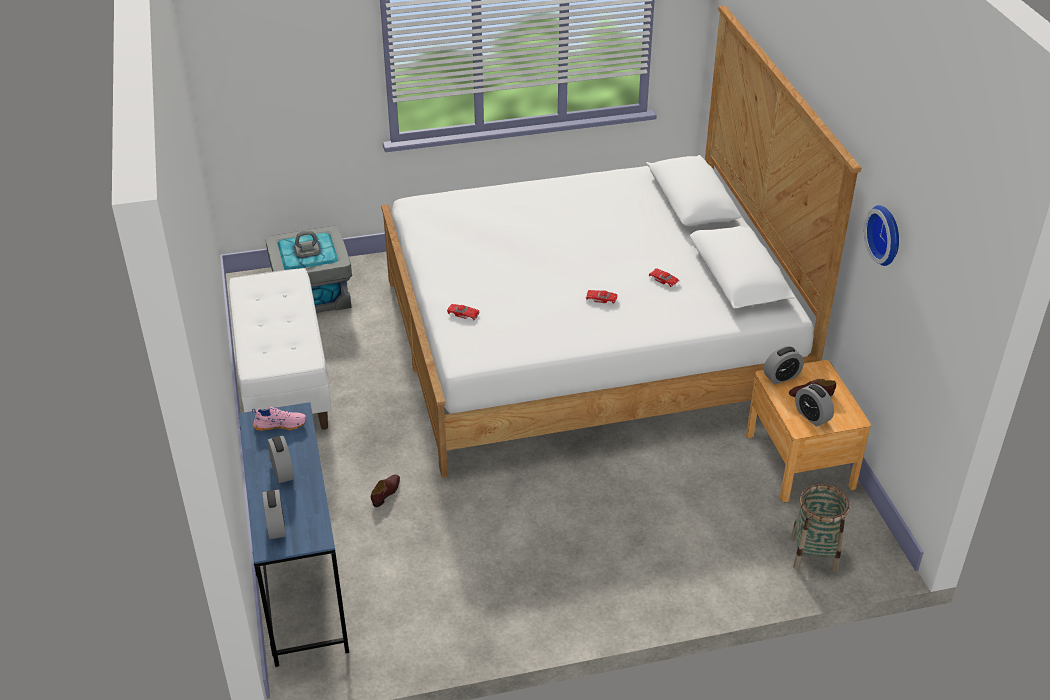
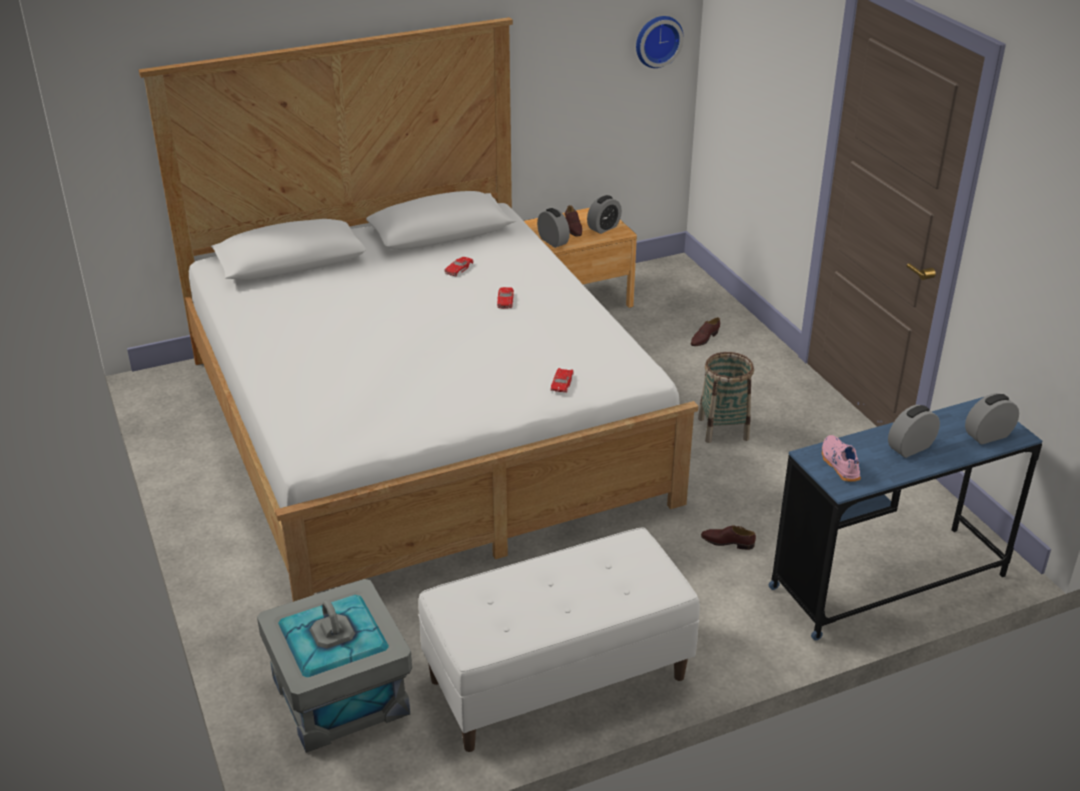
camera: 100 degrees left, 5 degrees down
(710, 545) = (704, 338): none -> brown shoe
(814, 554) = (689, 292): basket -> basket (723, 429)
(887, 234) = (557, 46): wall clock -> wall clock (657, 40)

